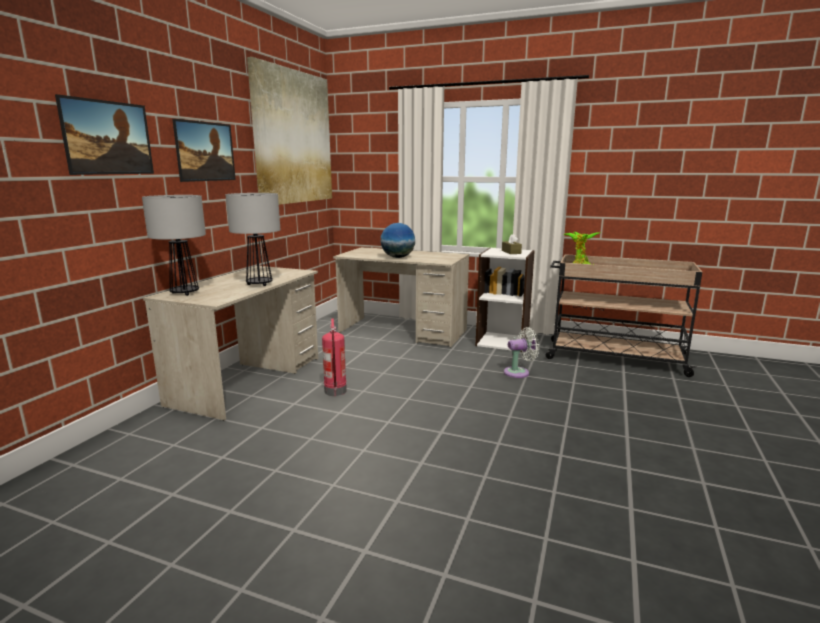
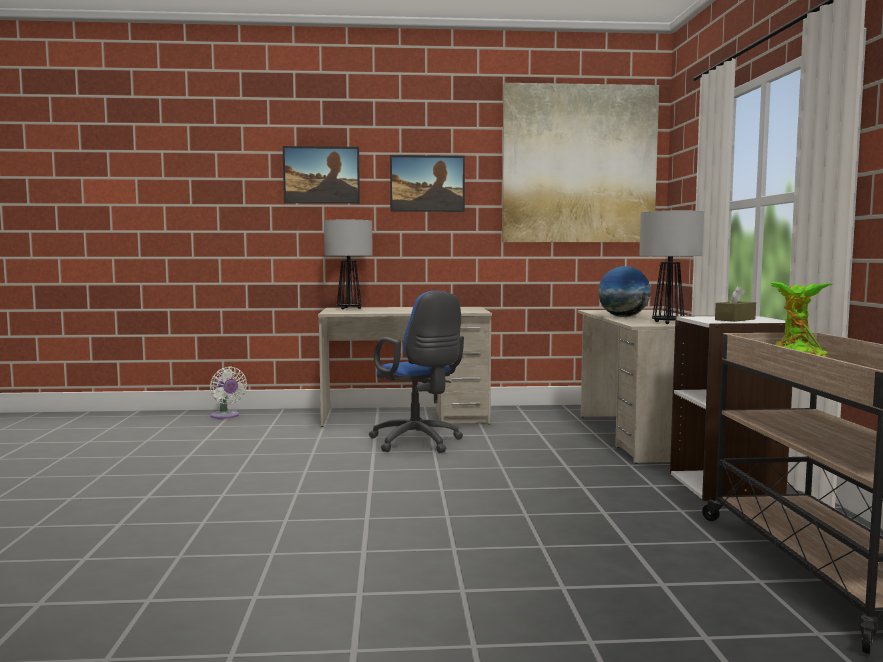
camera: 65 degrees right, 10 degrees down
(260, 284) = (405, 311): table lamp -> table lamp (668, 323)
(336, 391) = (418, 443): fire extinguisher -> blue office chair
(519, 372) = (608, 507): white fan -> white fan (226, 416)

